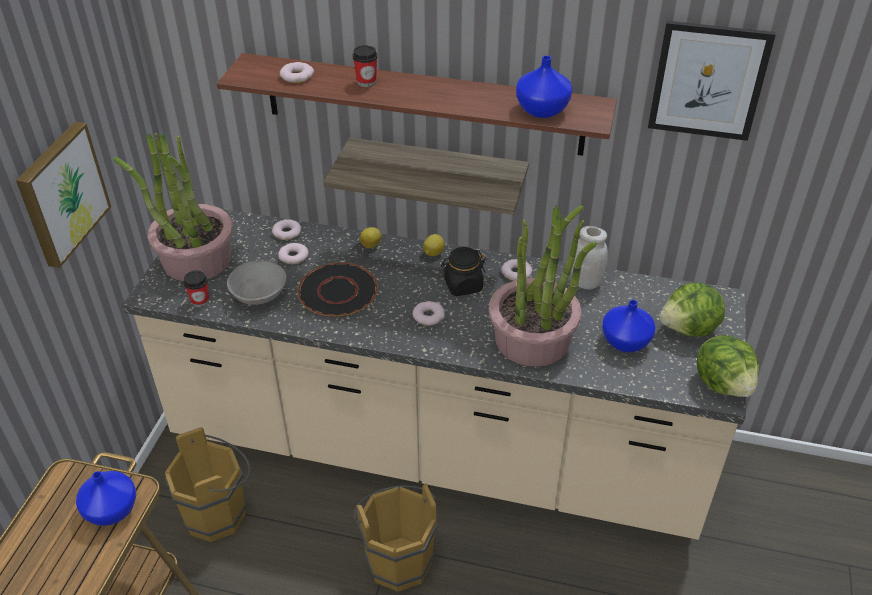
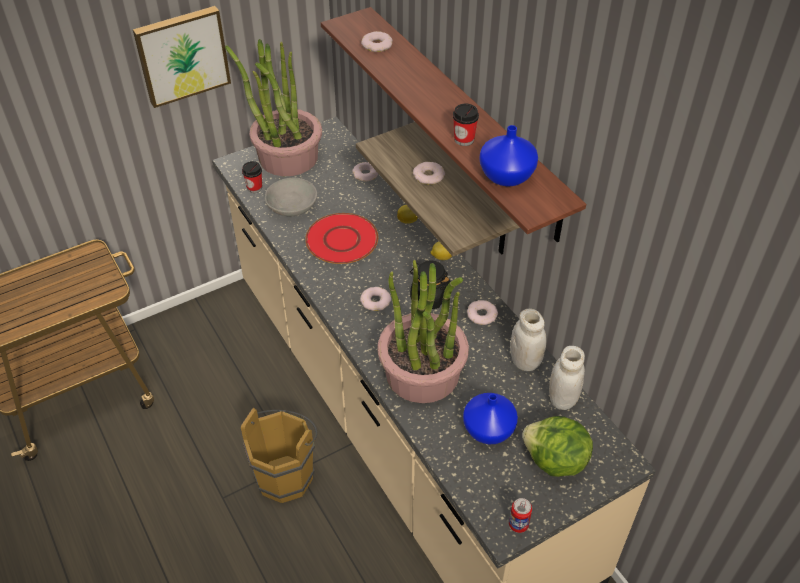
camera: 45 degrees right, 5 degrees up
(112, 511) = (88, 292): blue vase -> none
(220, 514) = (223, 355): brown bucket -> none
(293, 256) = (347, 195): donut -> donut (428, 176)
(338, 291) = (342, 240): black plate -> red plate
(366, 82) = (416, 76): cup -> cup (464, 139)
(640, 288) = (562, 399): none -> white jar
(708, 81) = (655, 234): picture -> none
(724, 384) = (518, 524): lettuce -> can

